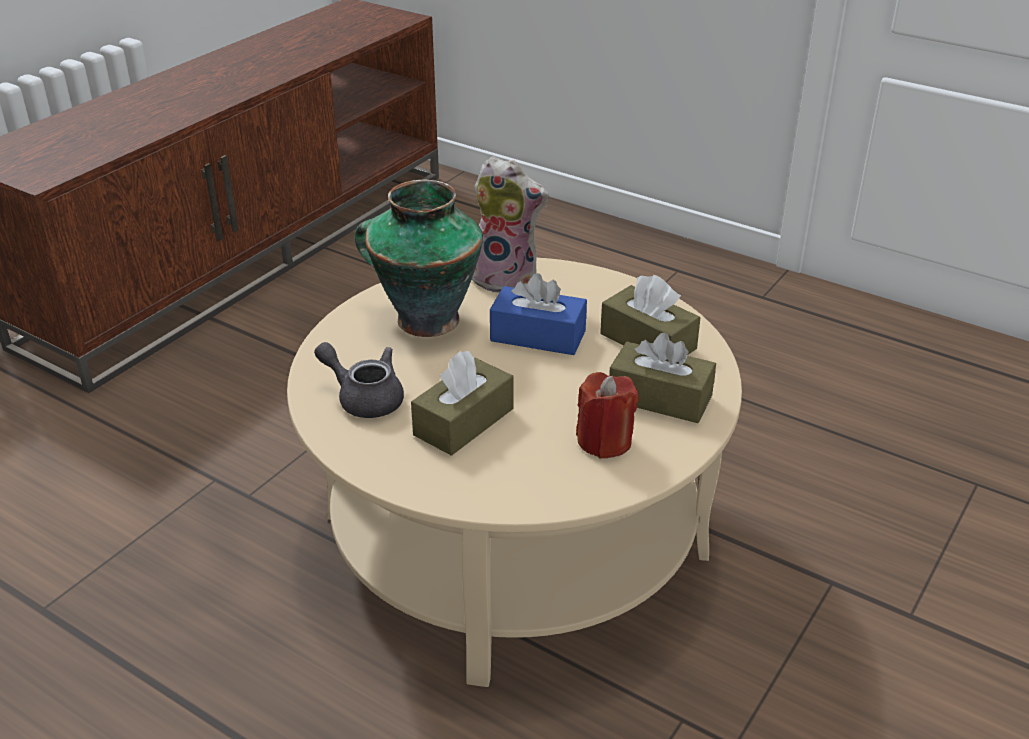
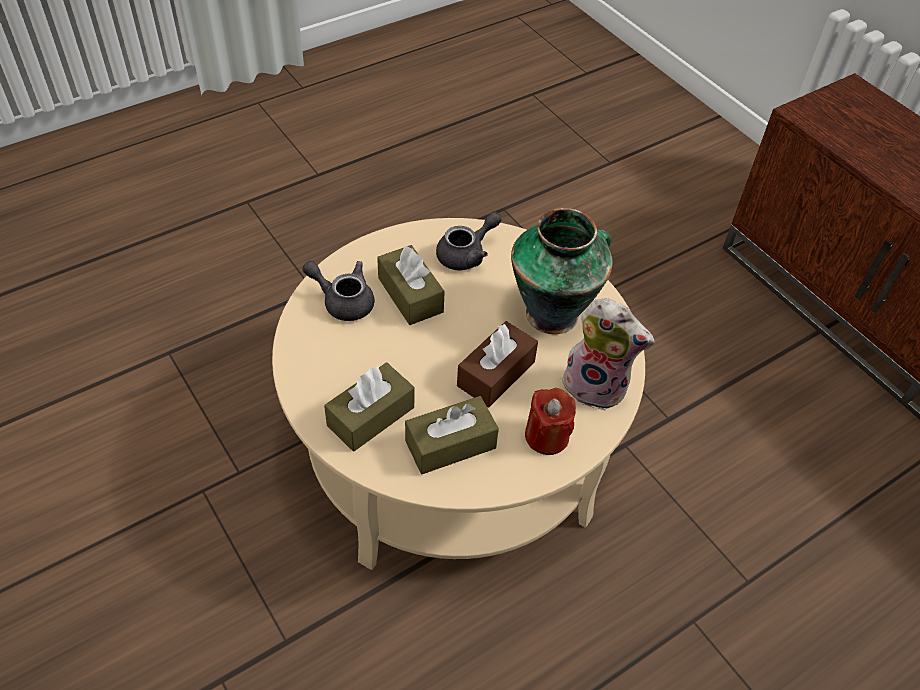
camera: 110 degrees right, 15 degrees up
(507, 278) = (597, 386): plush toy -> plush toy turned 105 degrees counterclockwise
(511, 472) = (343, 301): none -> grey teapot
(538, 336) = (496, 374): blue tissue box -> brown tissue box
(604, 441) = (342, 361): red candle -> red candle (546, 436)

